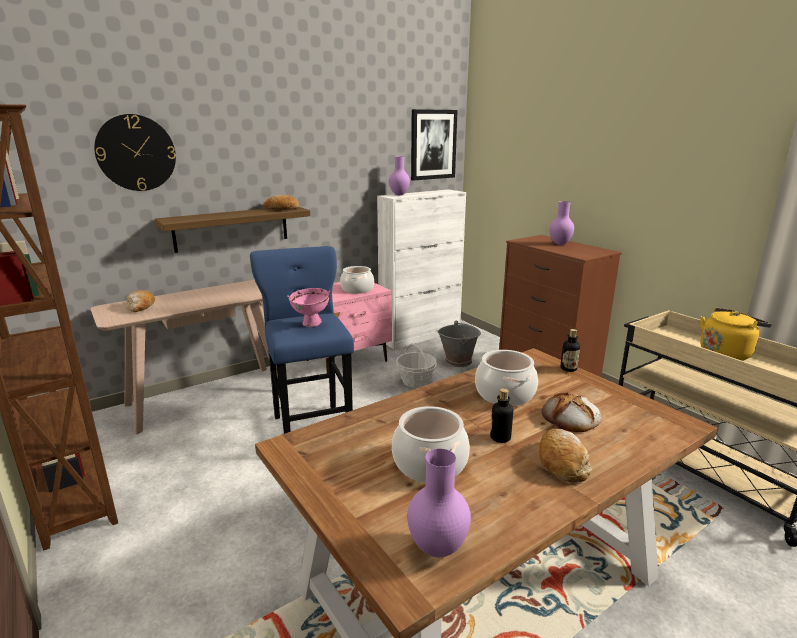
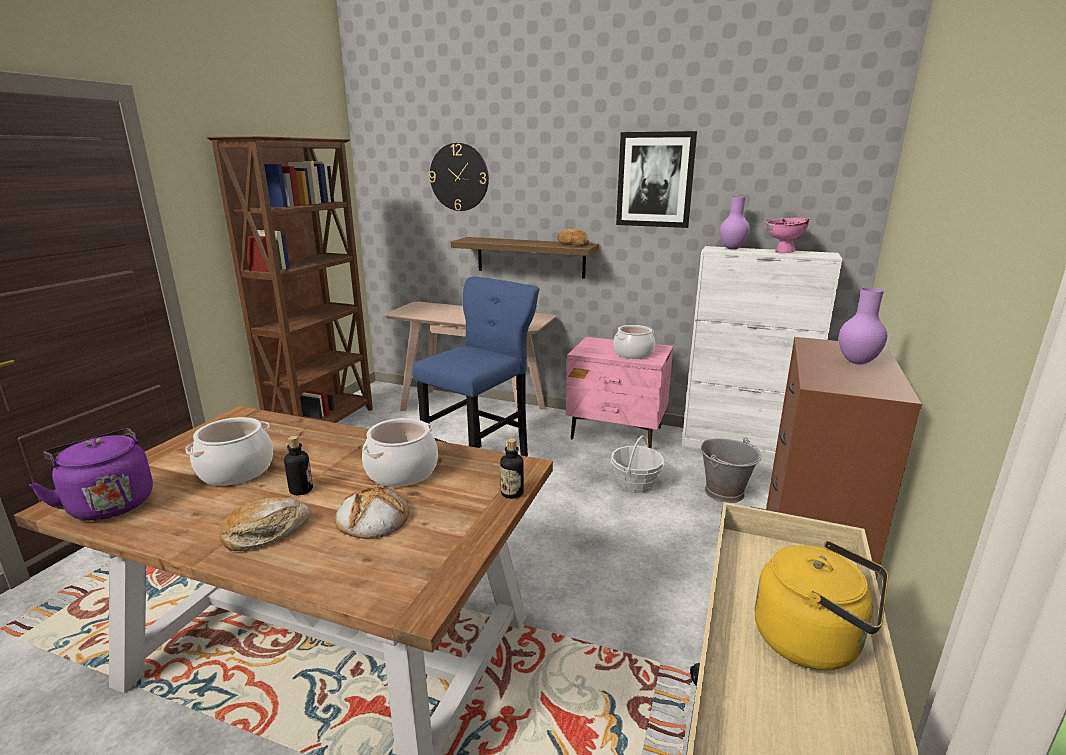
camera: 55 degrees right, 0 degrees up
(140, 307) = (431, 309): bread -> none
(311, 324) = (469, 358): pink bowl -> pink bowl (783, 252)
(433, 144) = (820, 183): picture -> picture (655, 180)
(436, 548) = (109, 503): purple vase -> purple kettle

